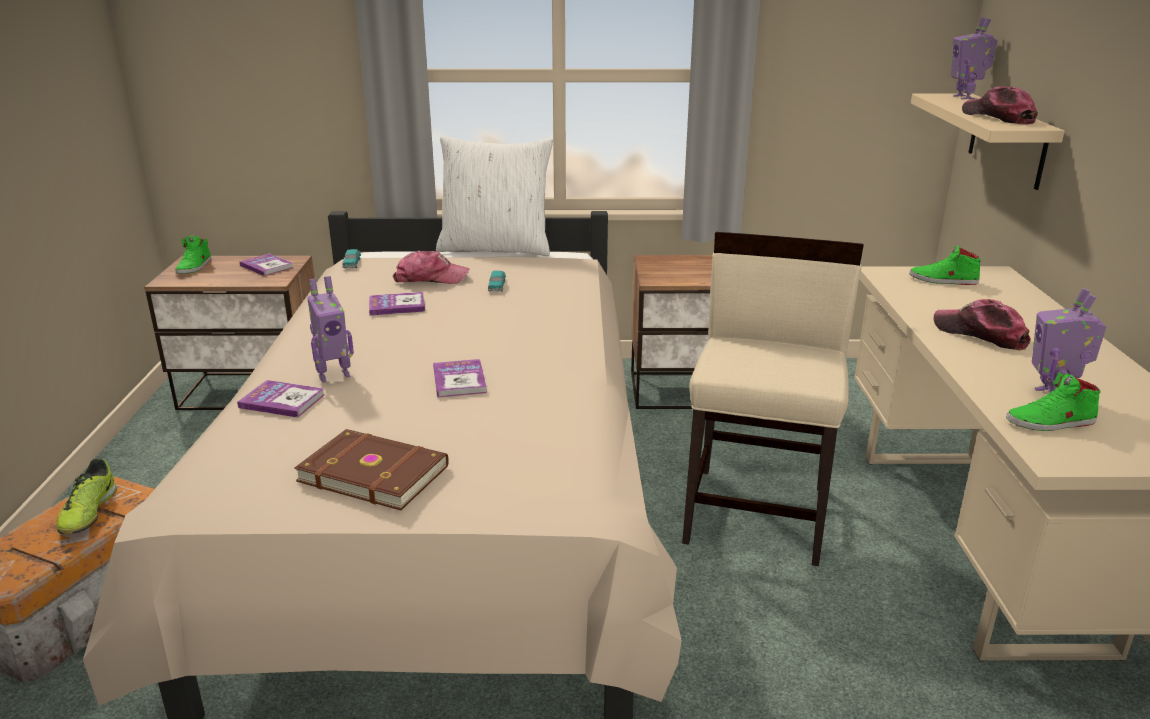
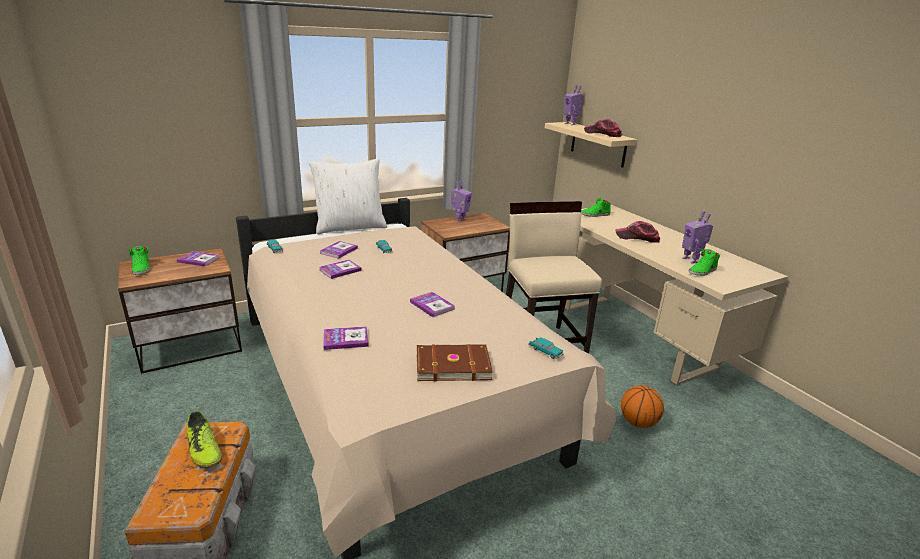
camera: 30 degrees left, 0 degrees up
(333, 375) = (356, 317): toy robot -> toy robot (459, 220)
(430, 278) = (338, 250): cap -> book
(547, 492) = (545, 351): none -> toy car
(824, 701) = (638, 422): none -> basketball

